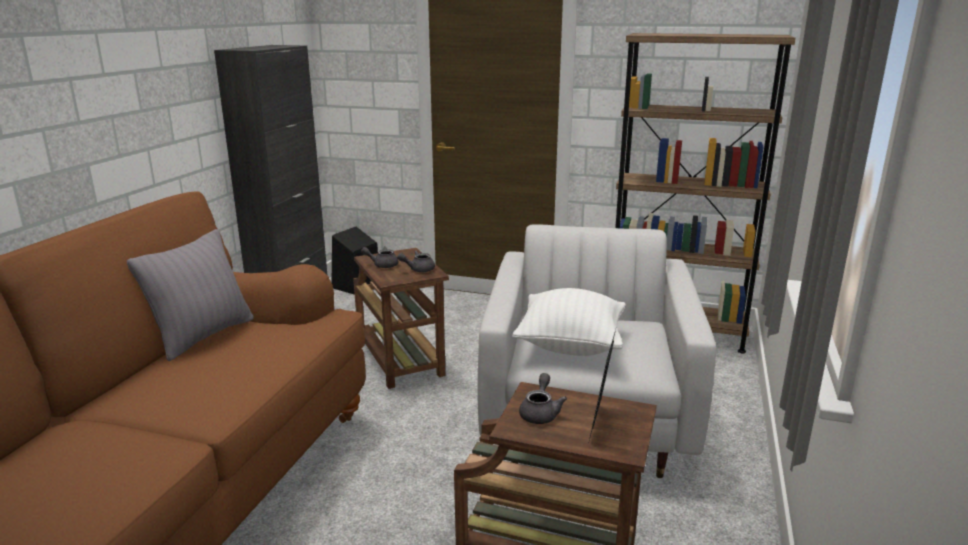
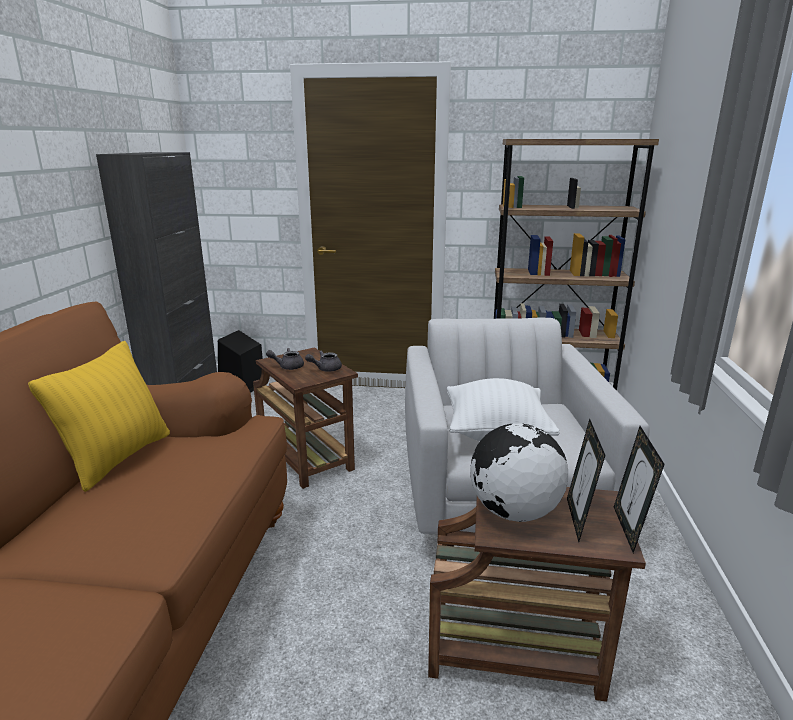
camera: 10 degrees left, 0 degrees up
(203, 336) = (118, 458): grey pillow -> yellow pillow
(540, 412) = (514, 512): grey teapot -> globe
(644, 438) = (629, 529): none -> picture frame

